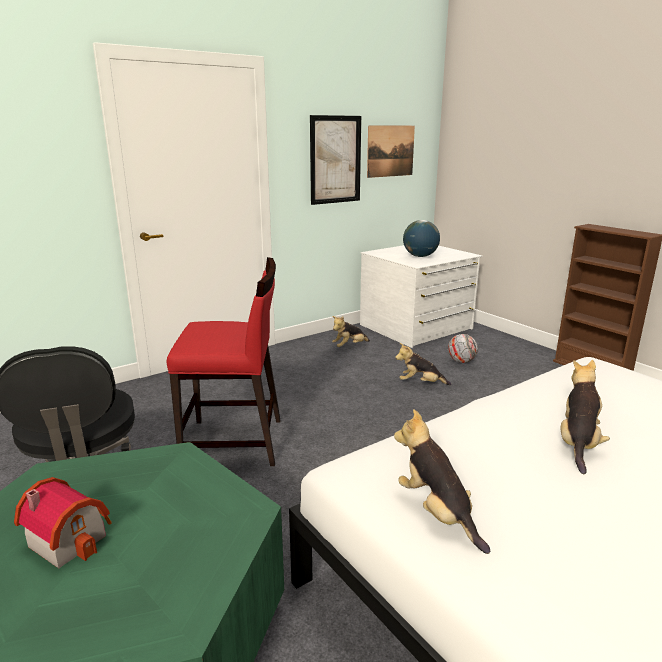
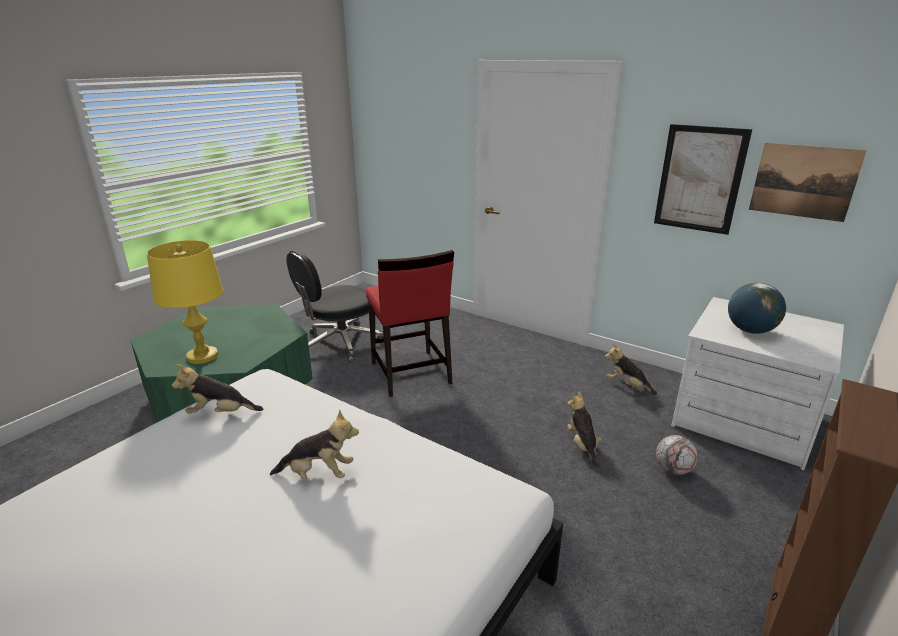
camera: 70 degrees right, 5 degrees up
(70, 537) = (219, 330): toy house -> none
(175, 561) = (202, 356): none -> yellow table lamp
(437, 513) = (220, 413): plush toy -> plush toy turned 135 degrees counterclockwise

